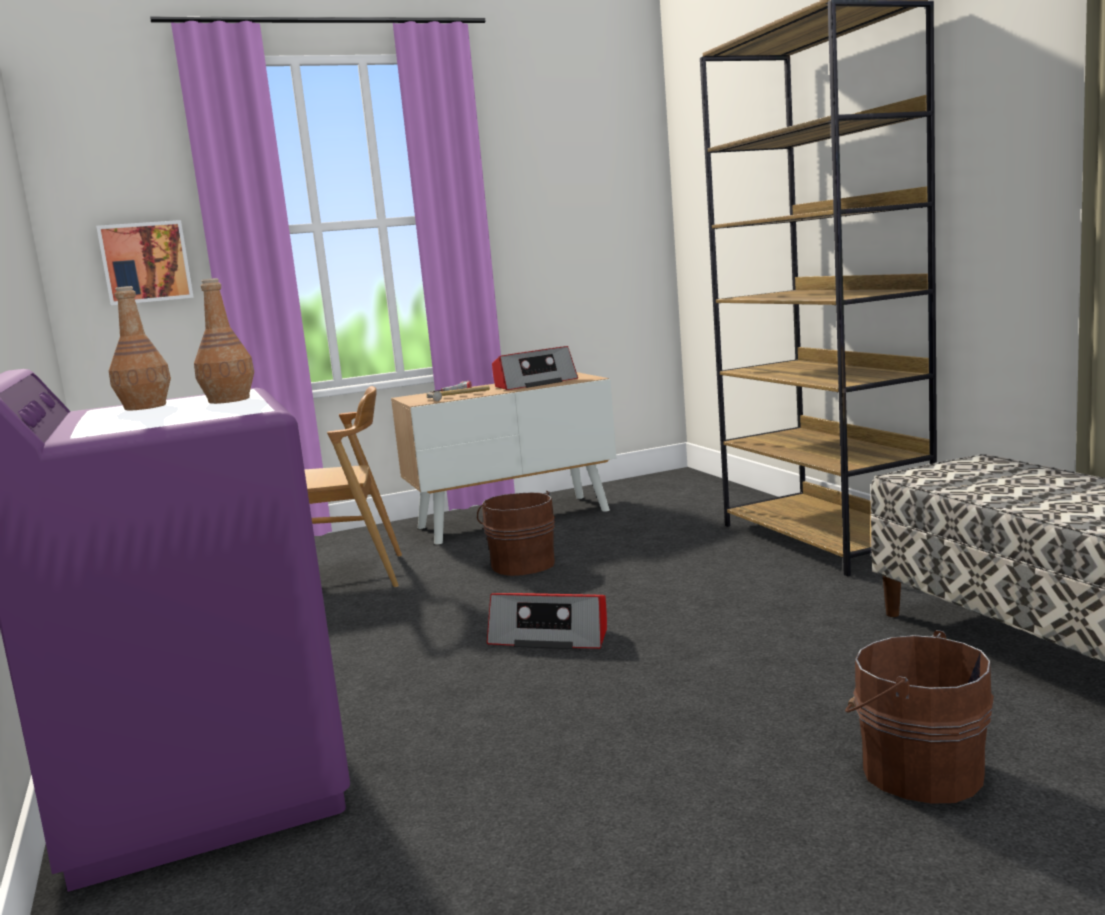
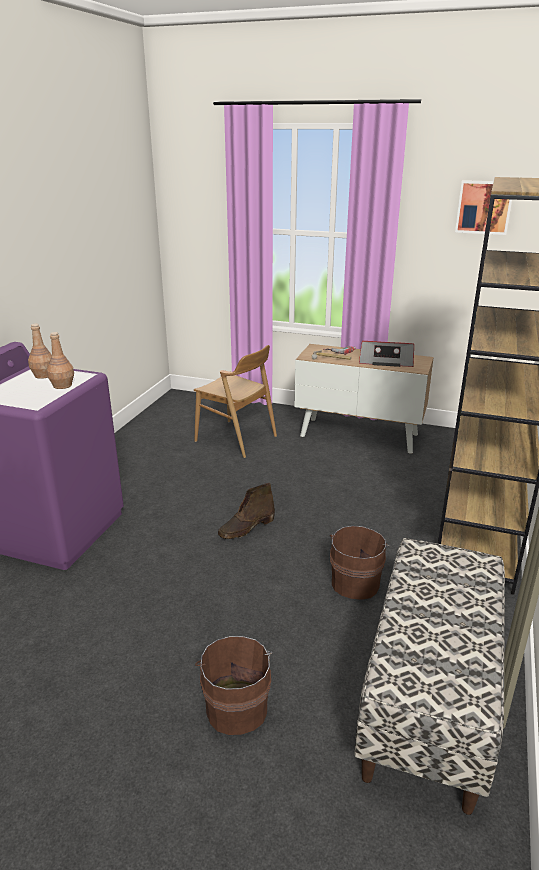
camera: 40 degrees right, 15 degrees up
(146, 262) = (203, 240): picture -> picture (484, 207)
(522, 564) = (310, 472): brown bucket -> brown bucket (356, 581)
(551, 636) = (246, 528): radio -> brown boot

